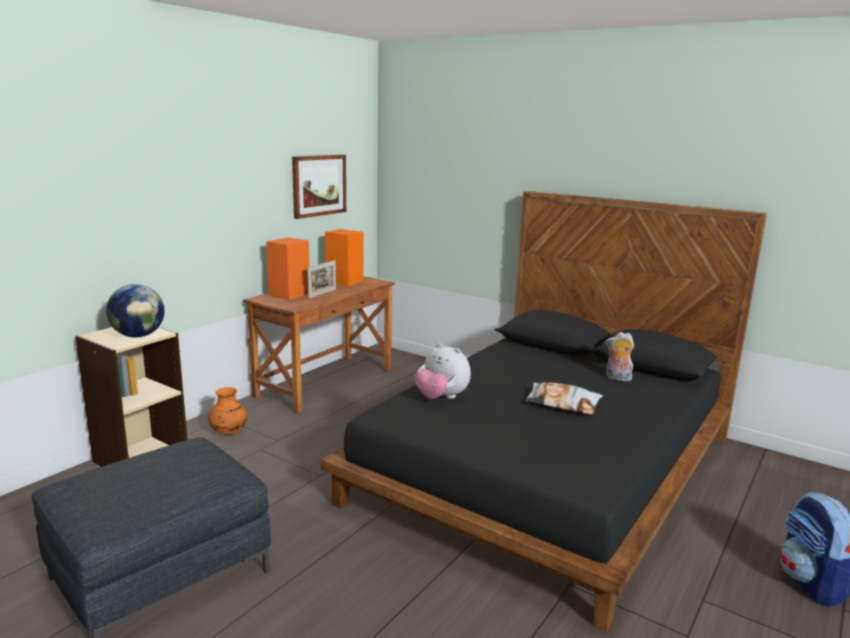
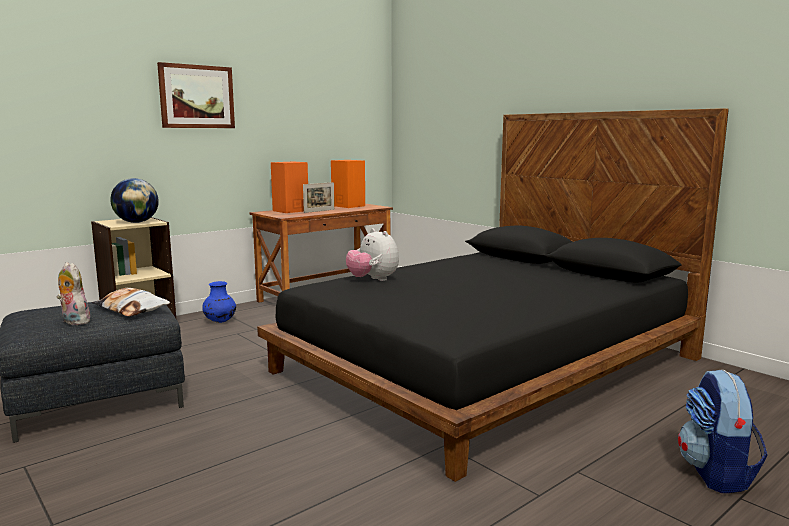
camera: 15 degrees right, 5 degrees down
(228, 432) = (220, 321): orange vase -> blue vase
(319, 185) = (328, 120): picture -> picture (197, 96)
(563, 403) = (487, 289): pillow -> pillow (131, 309)
(617, 378) = (563, 278): plush toy -> plush toy (73, 322)

